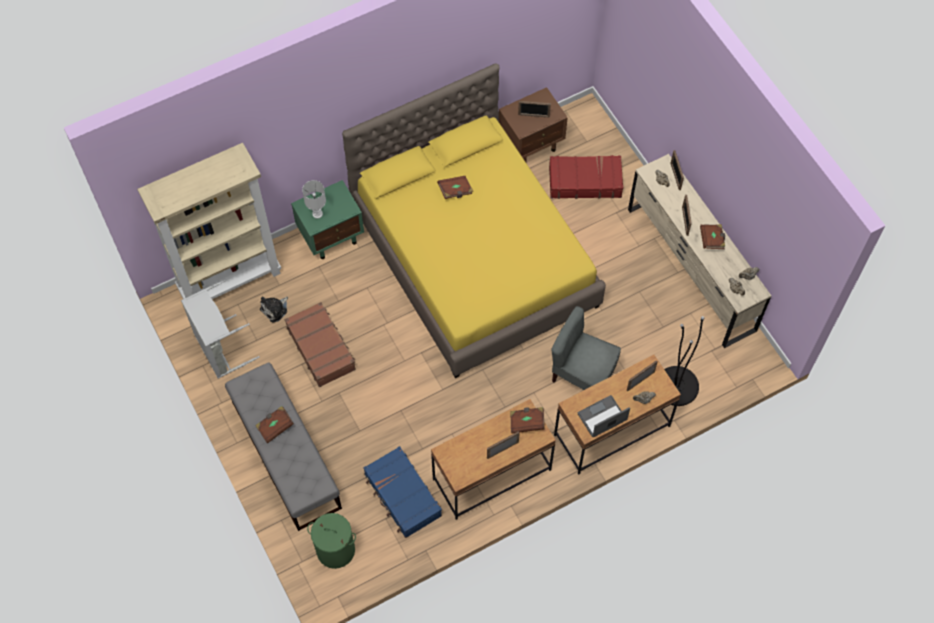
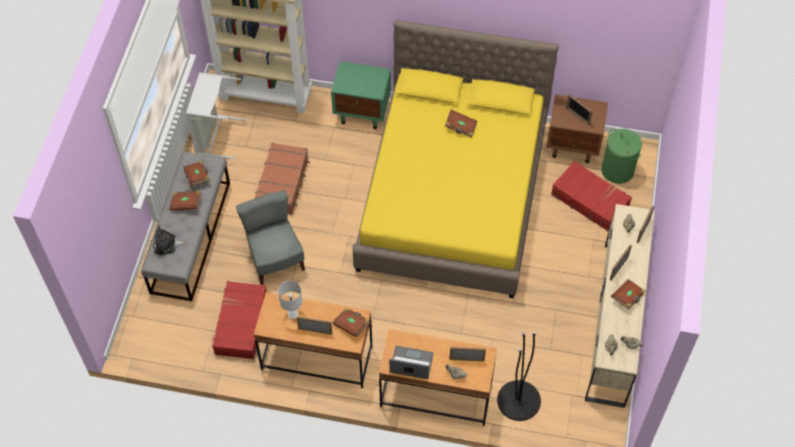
camera: 40 degrees right, 5 degrees down
(262, 395) = (198, 177): none -> brown book
(275, 309) = (277, 135): plush toy -> plush toy (166, 244)
(317, 214) = (350, 80): white table lamp -> white table lamp (293, 313)
(336, 550) = (161, 326): green laundry basket -> green laundry basket (617, 170)
(402, 496) = (240, 324): blue suitcase -> red suitcase
(582, 375) = (452, 338): grey chair -> grey chair (275, 259)

